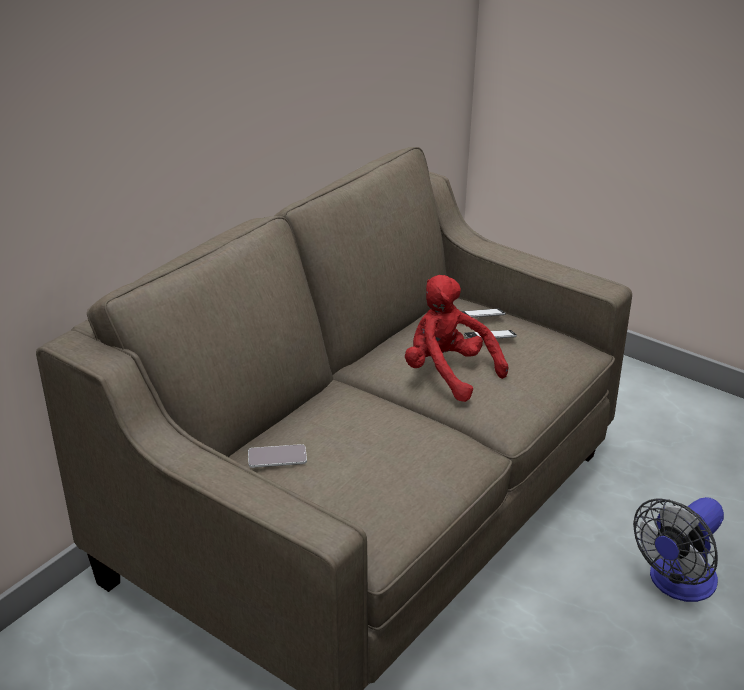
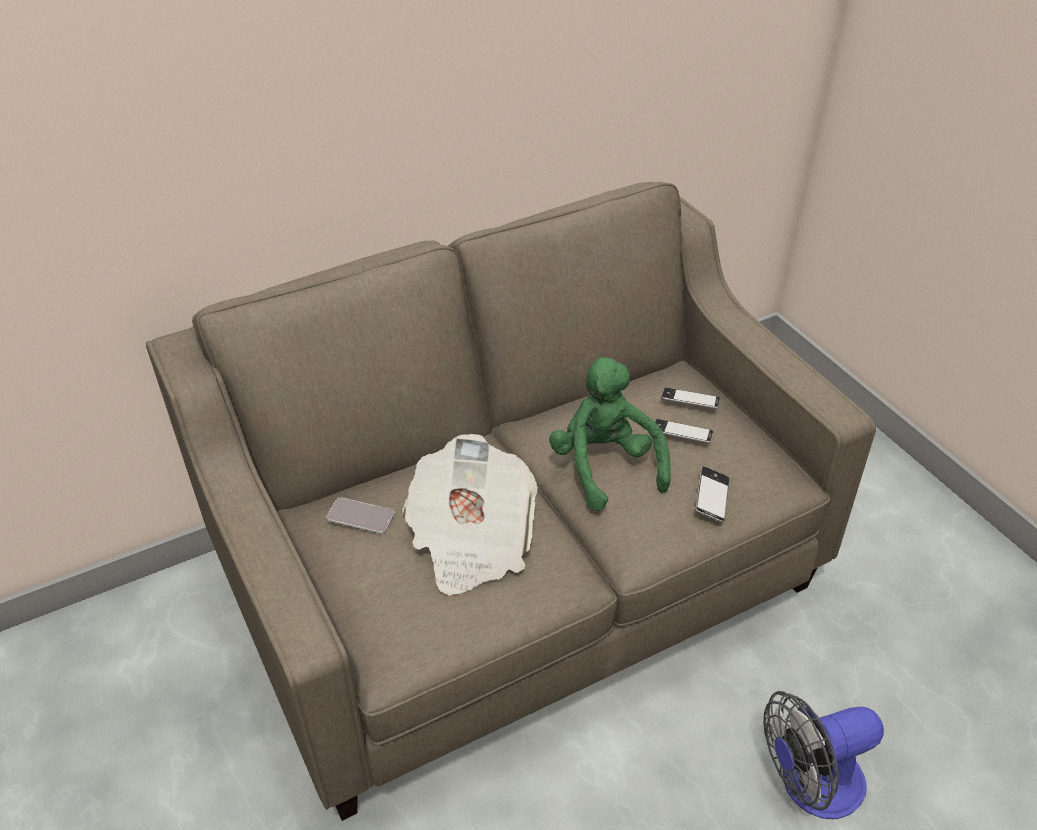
camera: 25 degrees right, 10 degrees up
(381, 447) = (470, 540): none -> newspaper
(447, 373) = (605, 466): red plush toy -> green plush toy
(540, 372) = (711, 498): none -> phone

